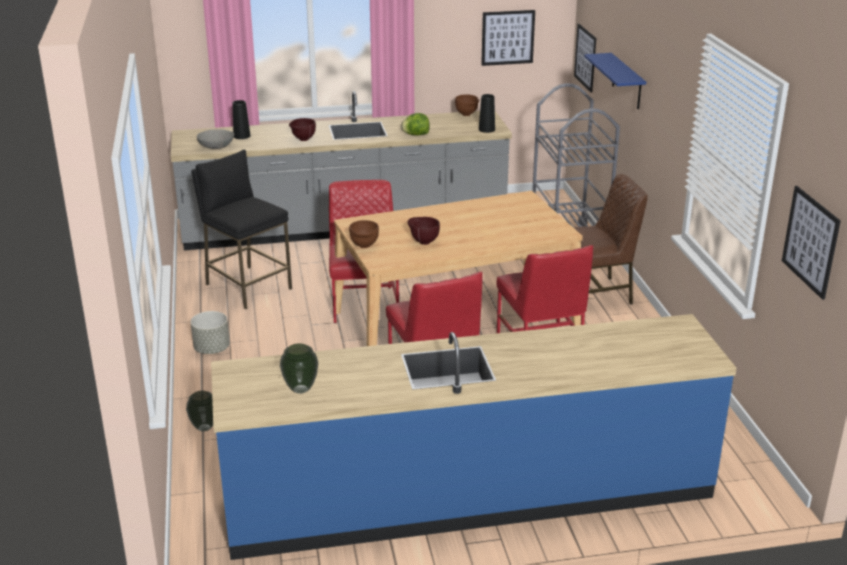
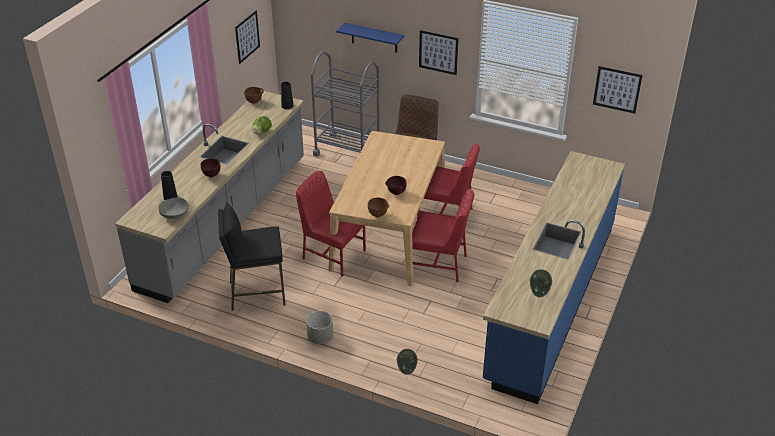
camera: 55 degrees left, 10 degrees up
(585, 57) = (299, 29): picture -> picture (438, 52)

